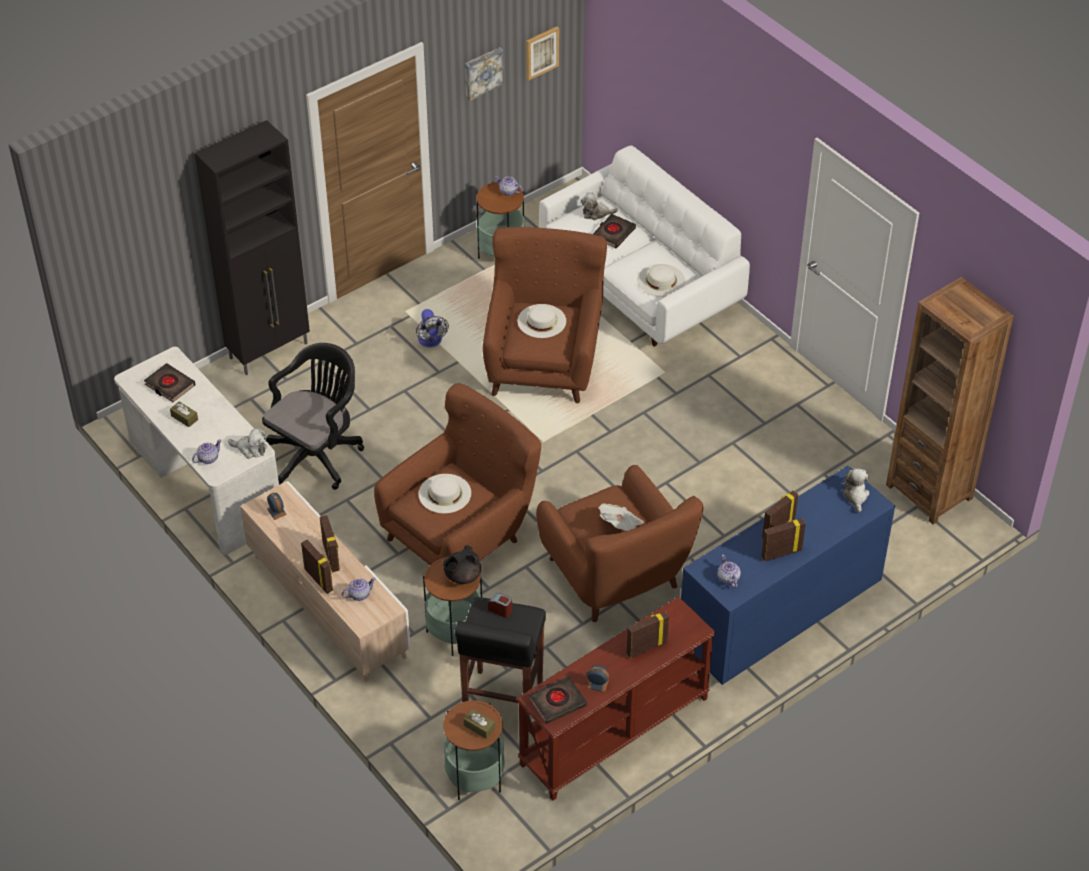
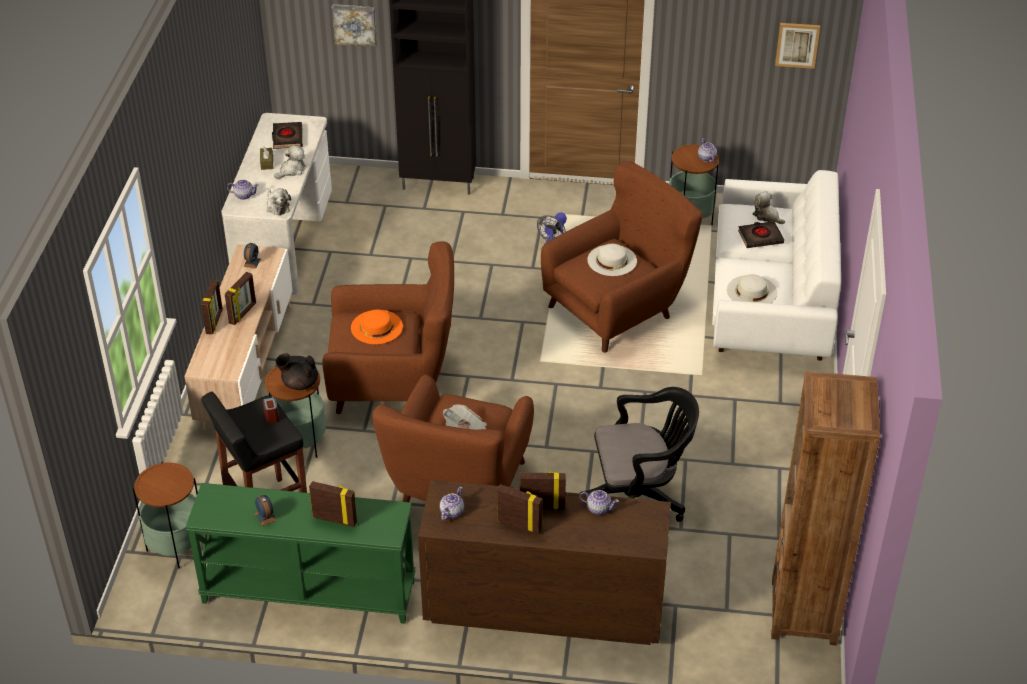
camera: 45 degrees right, 5 degrees down
(317, 454) = (377, 267): black office chair -> black office chair (639, 499)
(359, 594) = (224, 349): teapot -> teapot (598, 508)
(445, 493) = (376, 327): white hat -> orange hat
(479, 727) = (165, 488): brown tissue box -> none
(482, 73) = (723, 32): picture -> picture (355, 24)
(557, 702) = (221, 507): black book -> none
(615, 732) = (308, 593): brown console table -> green console table
(778, 616) = (542, 609): blue dresser -> brown dresser
(855, 496) = (643, 528): plush toy -> plush toy (291, 170)

